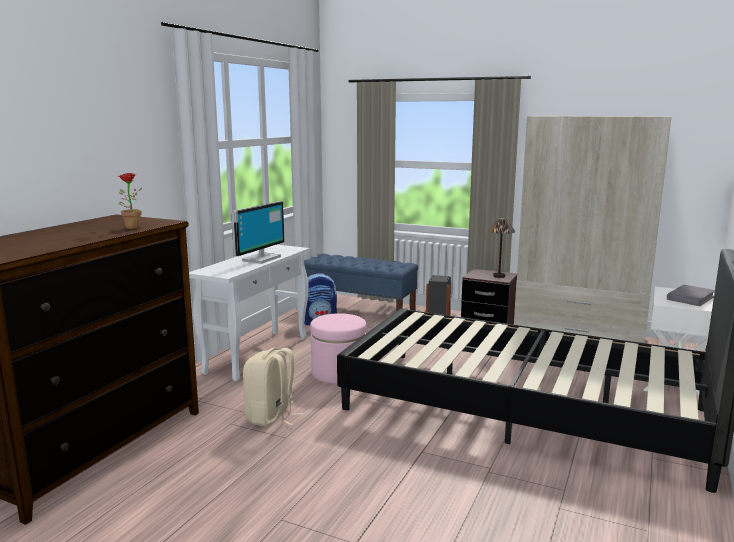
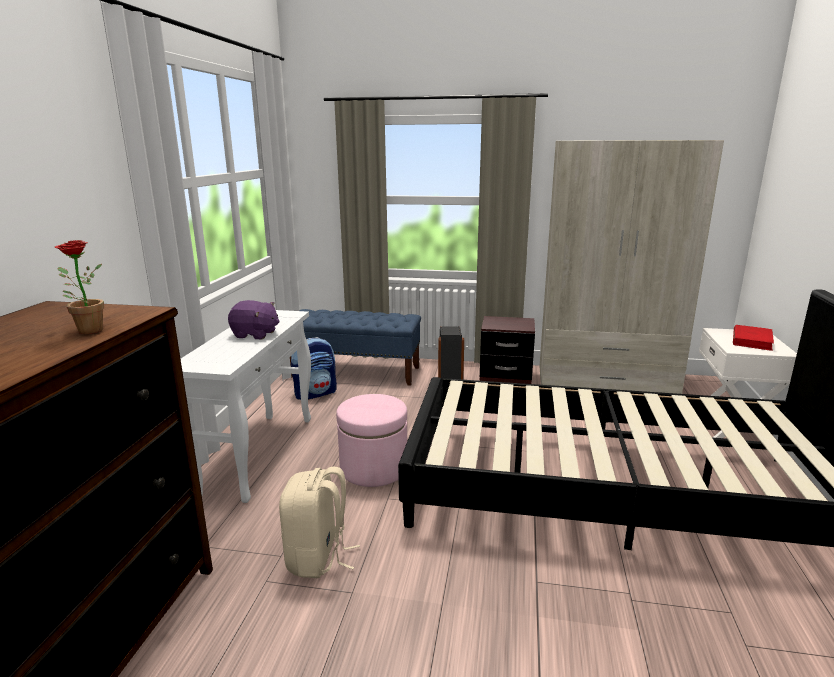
camera: 15 degrees left, 5 degrees up
(260, 258) = (255, 334): monitor -> purple plush toy
(498, 276) = (518, 323): table lamp -> none
(690, 298) = (752, 340): grey book -> red book

